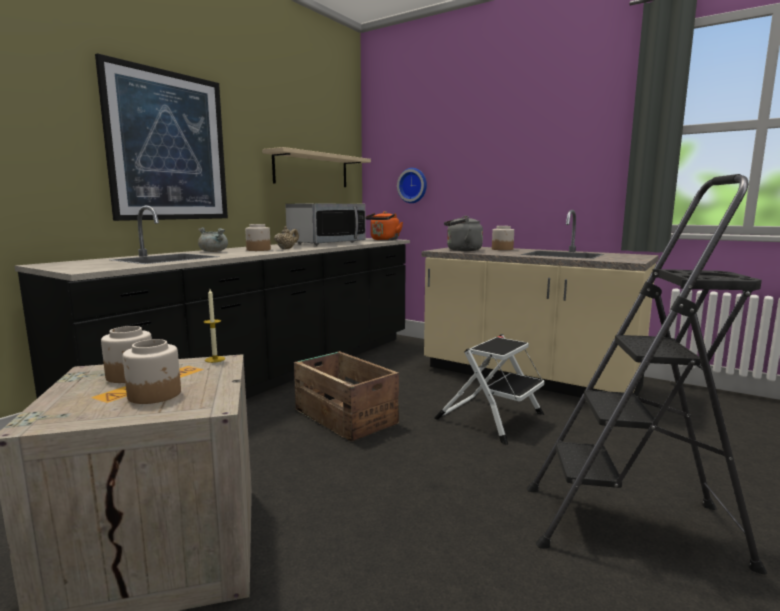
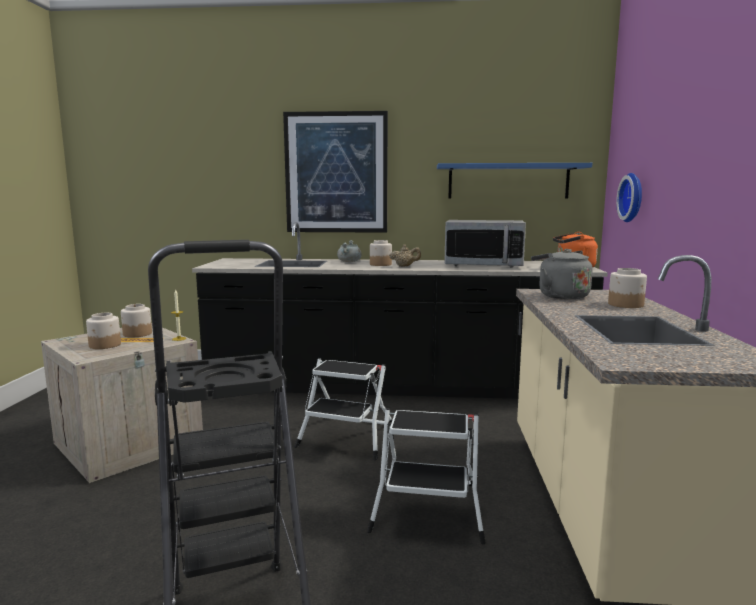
camera: 60 degrees right, 0 degrees up
(311, 170) = (508, 181): beige shelf -> blue shelf
(345, 416) = (348, 437): crate -> step ladder

